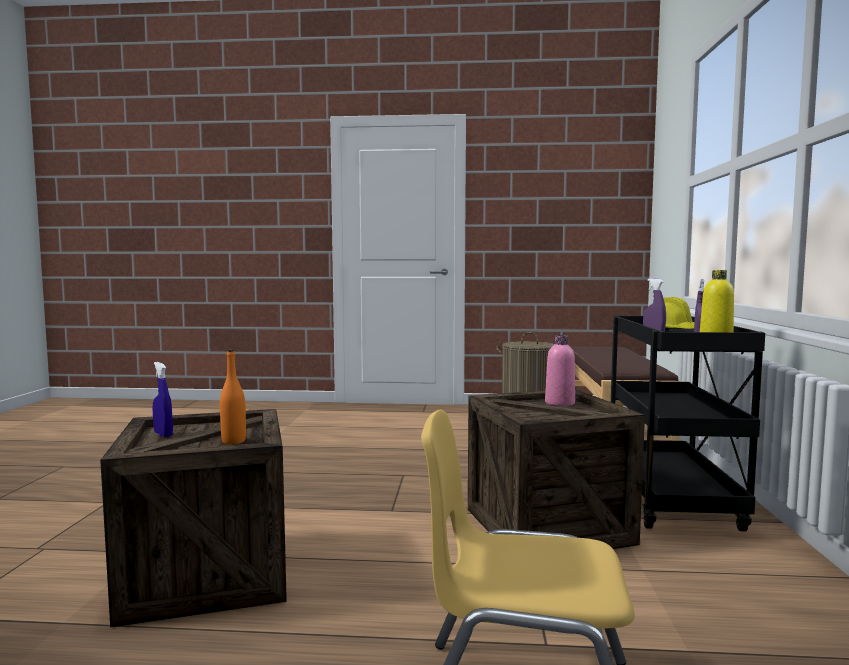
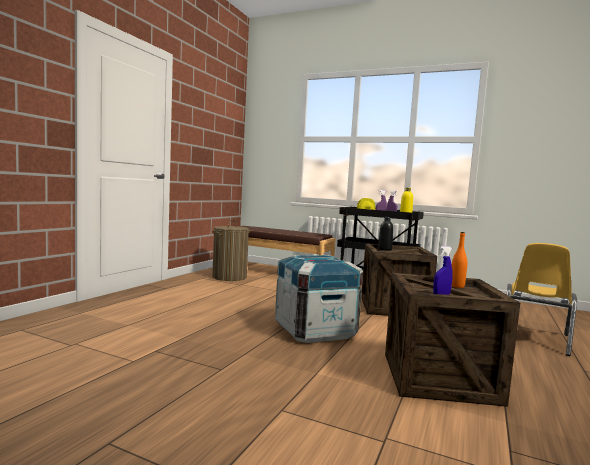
camera: 70 degrees left, 0 degrees up
(341, 488) = (315, 331): none -> crate
(559, 403) = (384, 249): pink bottle -> black bottle

